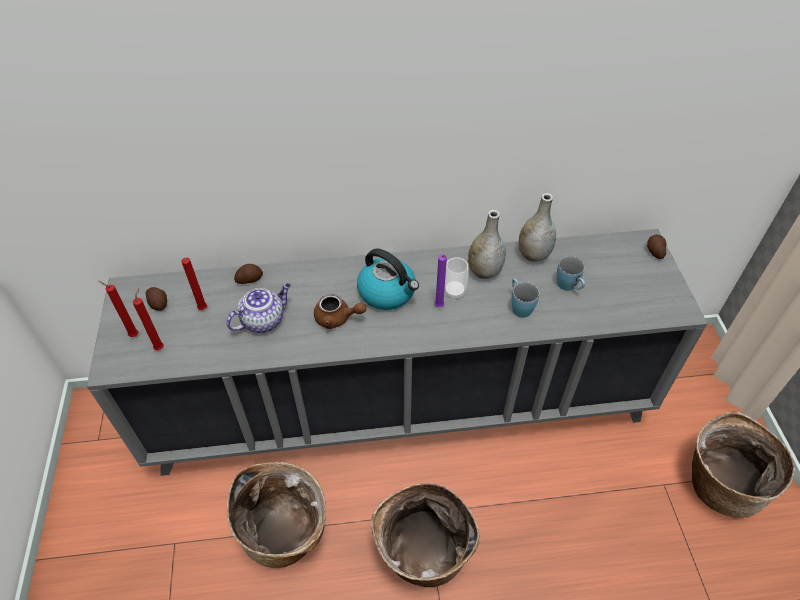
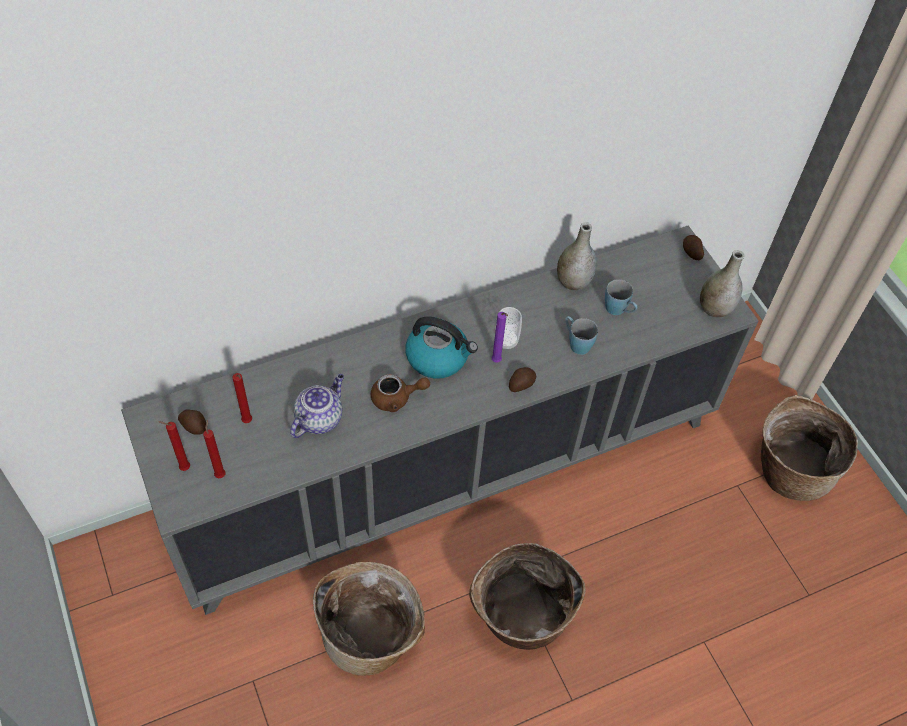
camera: 20 degrees left, 5 degrees up
(249, 279) = (283, 375): potato -> potato (521, 384)
(484, 271) = (529, 312): grey vase -> grey vase (714, 309)

